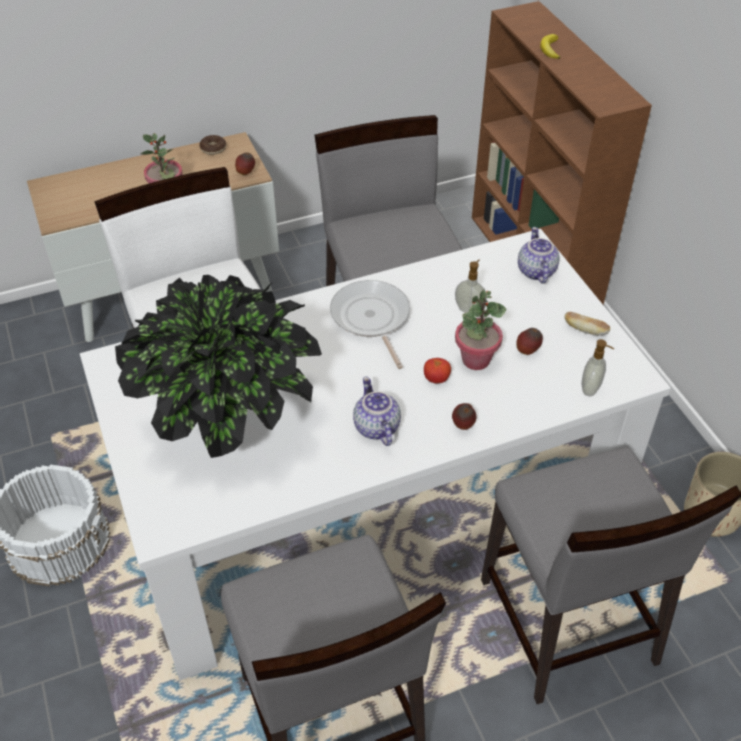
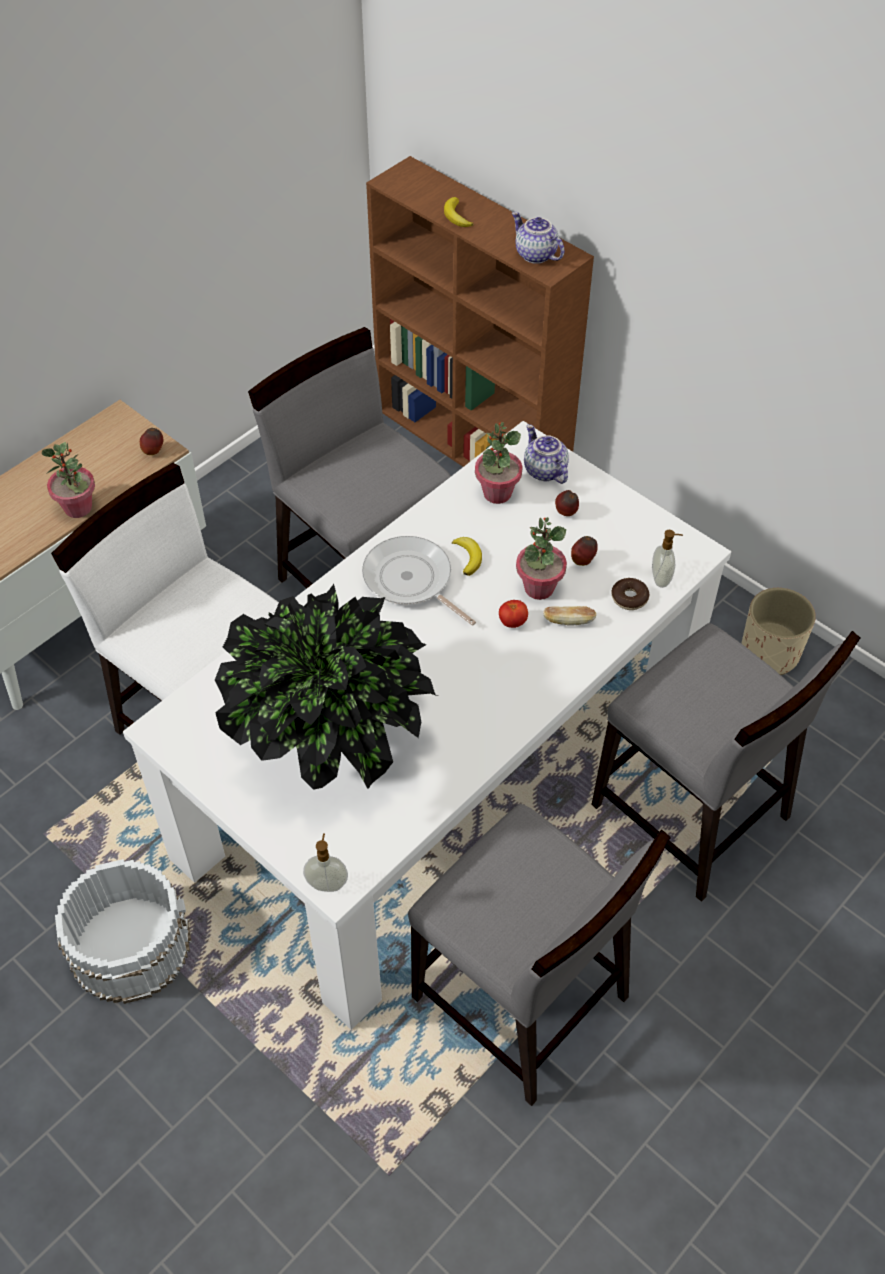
camera: 25 degrees left, 5 degrees up
(213, 148) = (95, 432): donut -> donut (629, 598)
(375, 427) = (482, 694): teapot -> teapot (535, 255)
(430, 316) = (468, 557): none -> banana
(462, 426) = (565, 662): apple -> apple (566, 513)
(469, 309) = (503, 536): soap dispenser -> soap dispenser (327, 883)
(484, 276) = (497, 493): none -> potted plant
(585, 330) = (624, 519): bread -> bread (568, 621)

